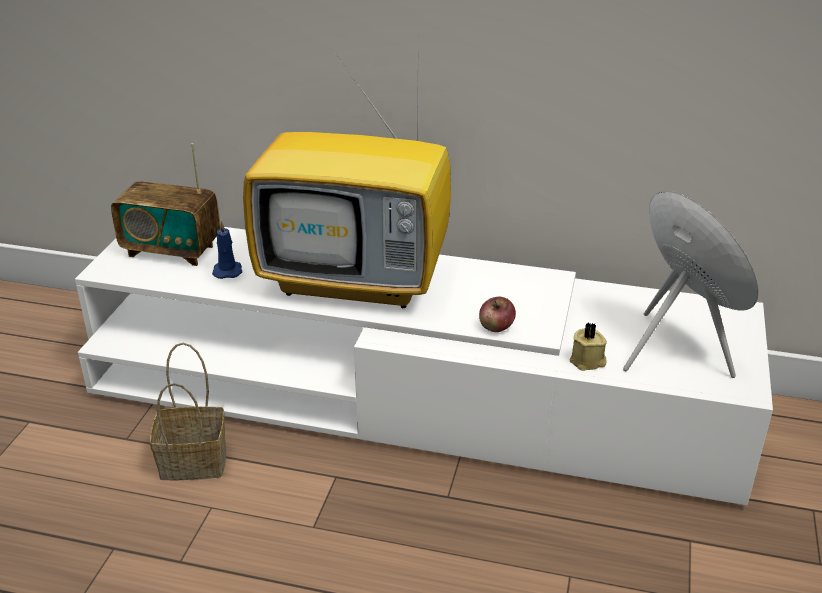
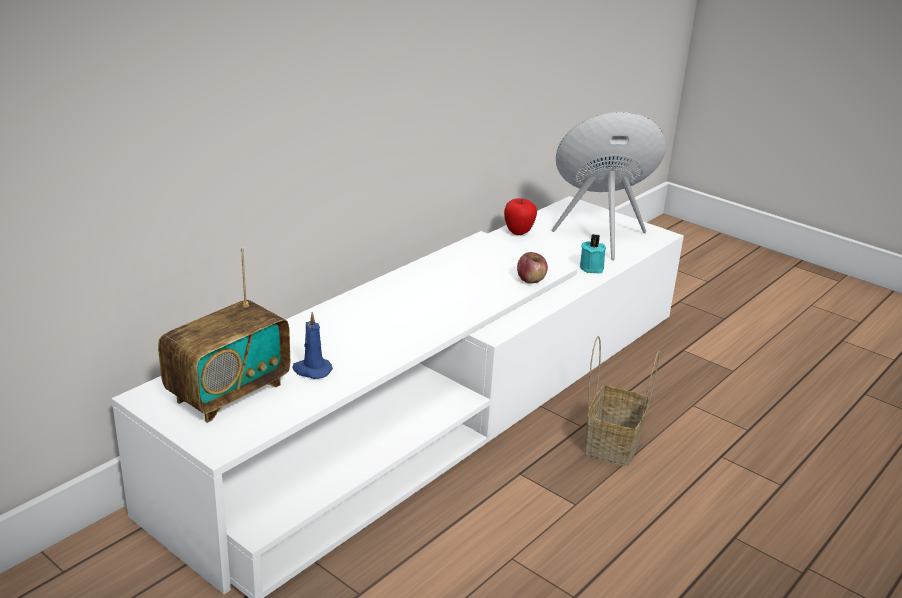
camera: 65 degrees left, 5 degrees down
(196, 461) = (436, 551): basket -> basket (612, 442)
(358, 281) = (404, 312): television -> none
(588, 361) = (592, 267): beige candle -> turquoise candle
(613, 296) = (518, 232): none -> apple

